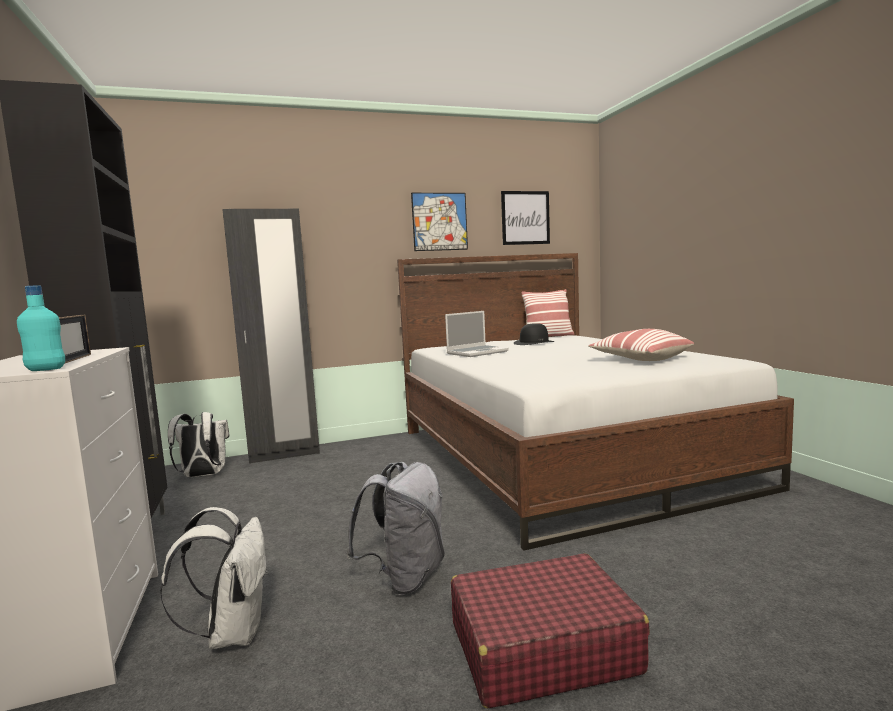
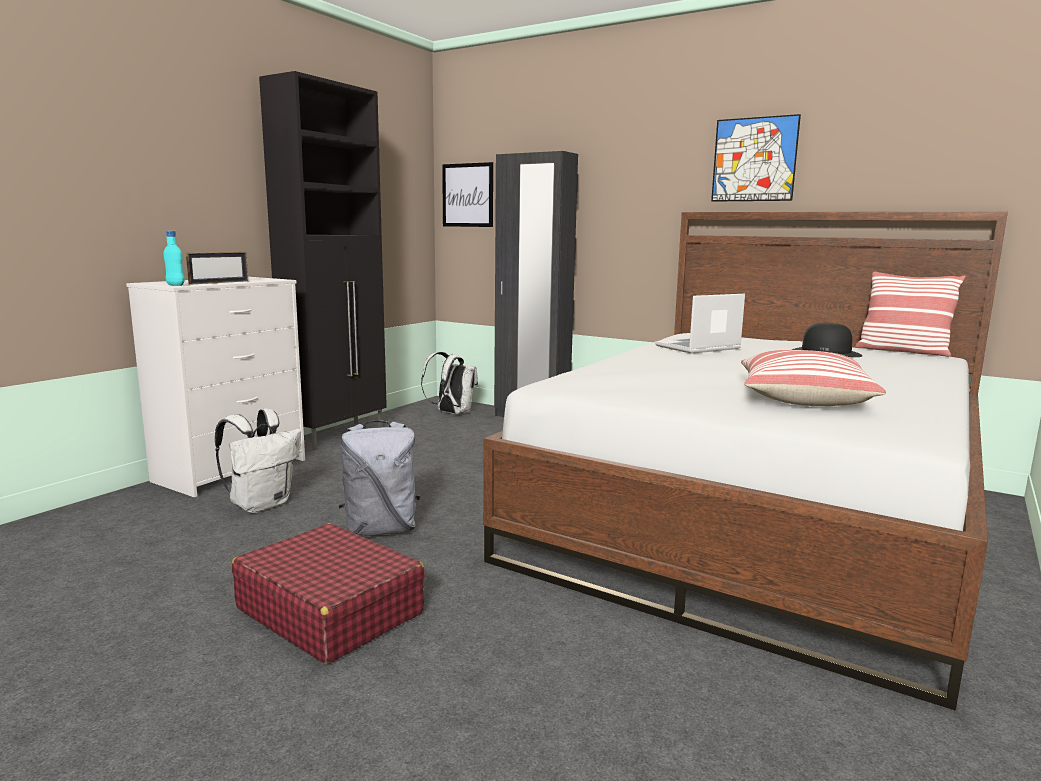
camera: 50 degrees right, 5 degrees up
(477, 352) = (697, 348): laptop -> laptop turned 135 degrees clockwise
(525, 218) = (908, 149): picture -> picture (467, 195)

